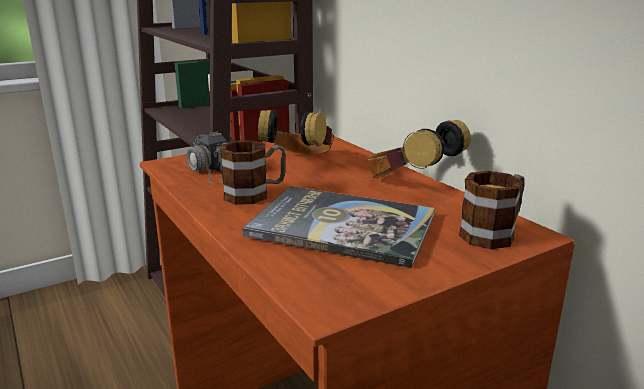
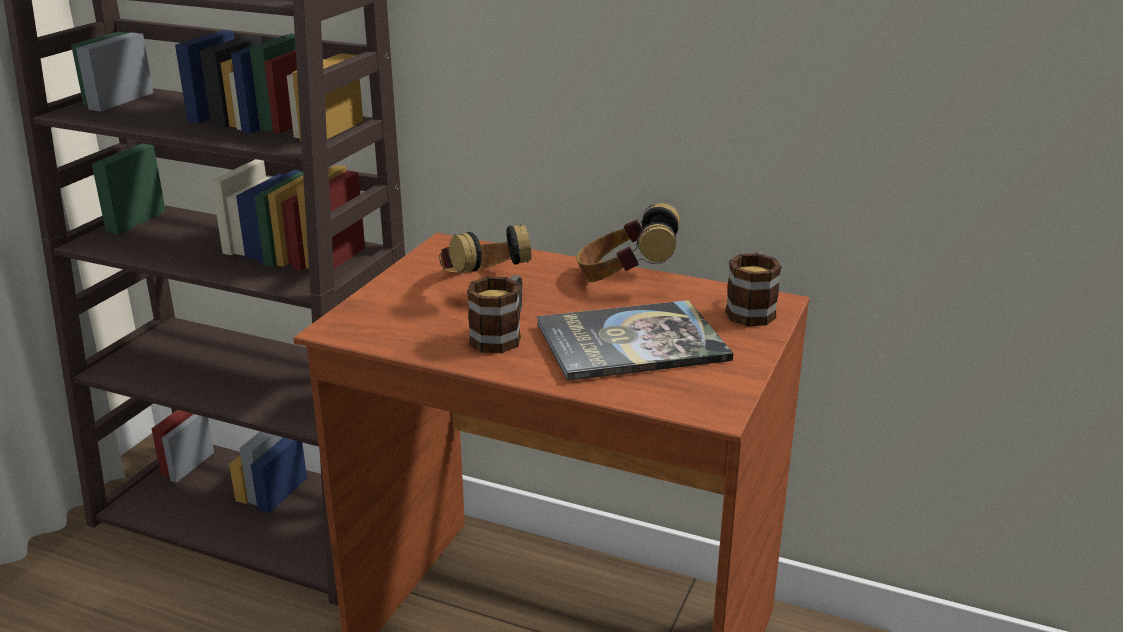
camera: 35 degrees left, 5 degrees up
(209, 170) = (401, 322): camera -> none

